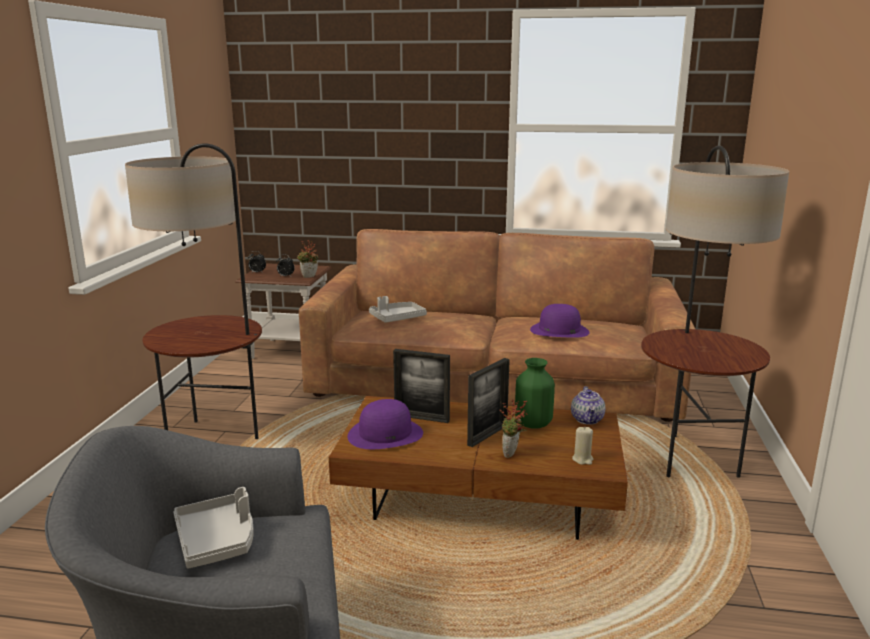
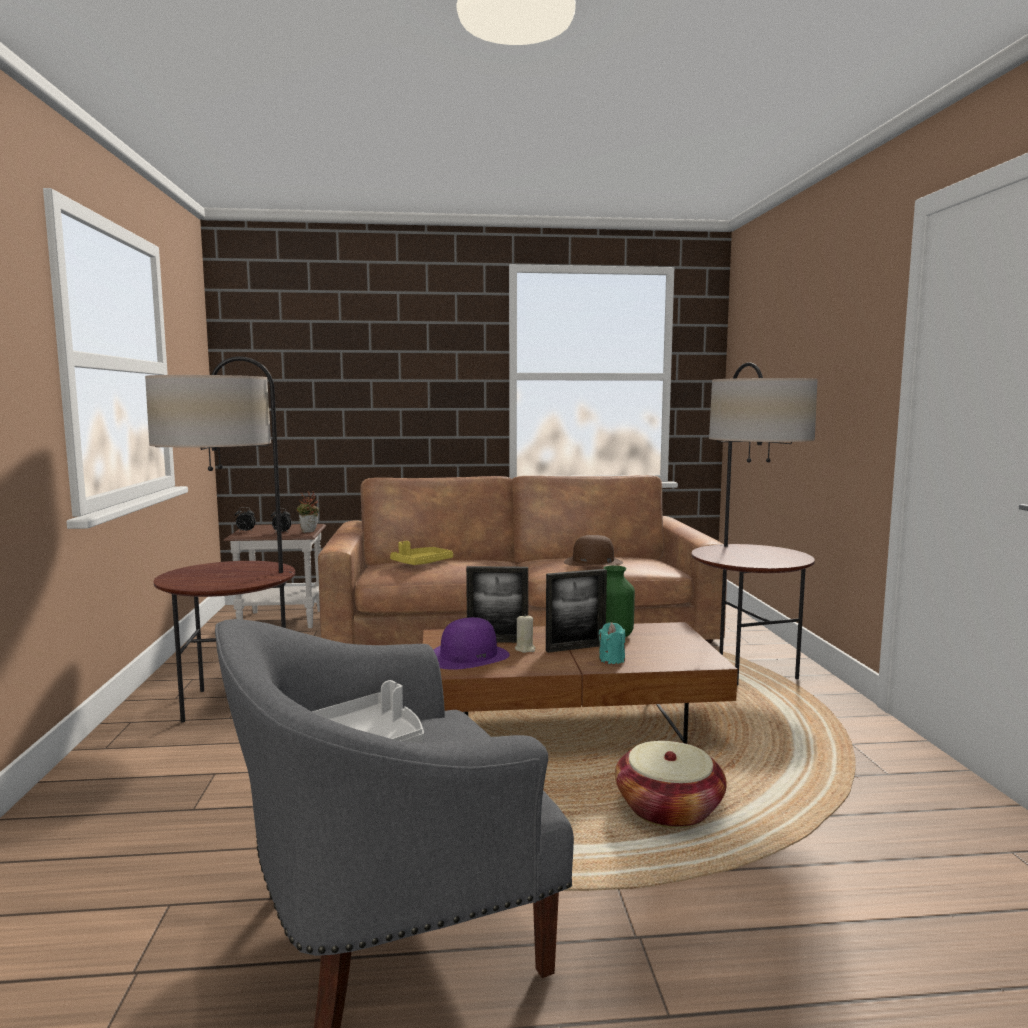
camera: 15 degrees left, 10 degrees down
(397, 318) = (421, 563): grey tray -> yellow tray
(487, 435) = (575, 648): picture frame -> picture frame turned 45 degrees clockwise
(512, 454) = (611, 659): potted plant -> turquoise candle
(521, 609) = (668, 809): none -> basket
(559, 330) = (593, 562): purple hat -> brown hat
(582, 459) = (682, 656): beige candle -> beige candle (525, 649)
(587, 419) = (663, 628): teapot -> none

